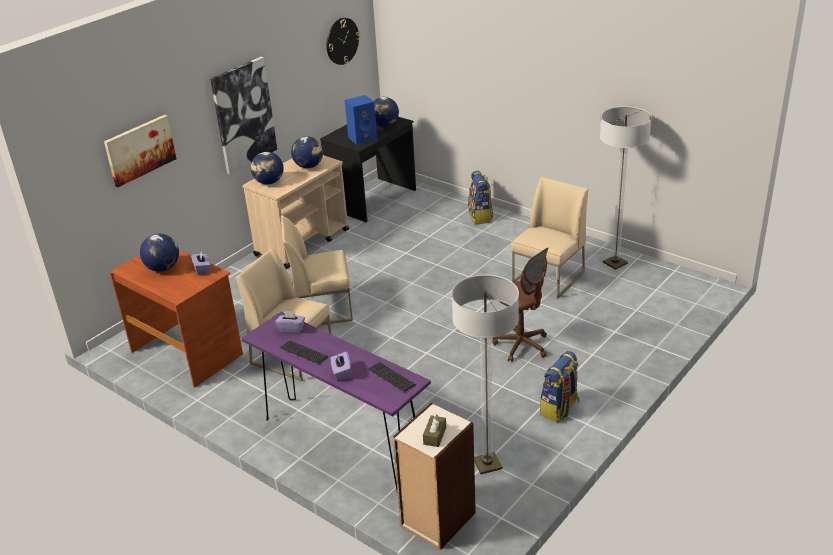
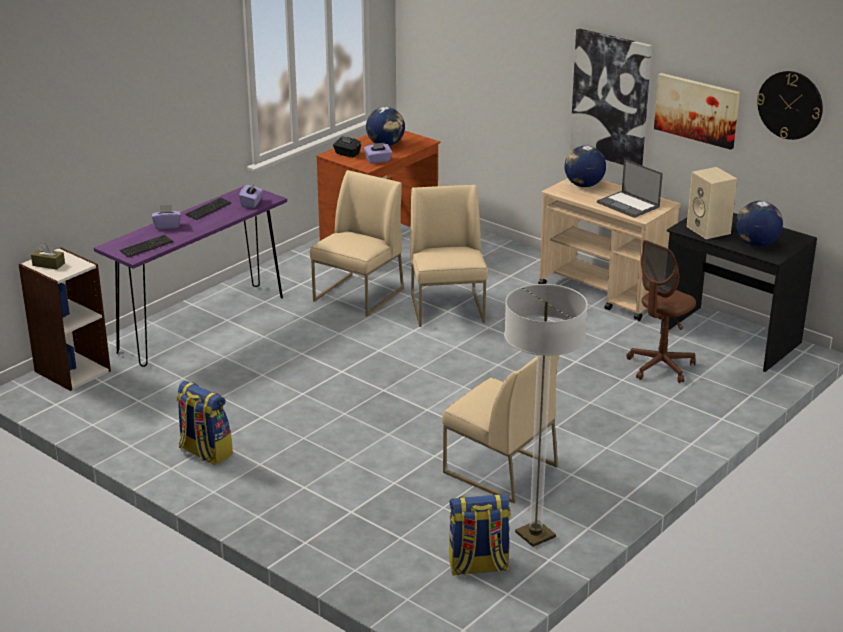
camera: 90 degrees right, 5 degrees down
(140, 150) = (486, 50): picture -> picture (697, 110)
(181, 287) = (347, 154): none -> black tissue box
(309, 166) = (629, 205): globe -> laptop
(363, 138) = (709, 230): blue speaker -> beige speaker
(480, 216) = (684, 423): backpack -> backpack (478, 566)
(487, 464) = (134, 401): floor lamp -> none
(521, 345) = (338, 435): brown office chair -> brown office chair (660, 367)

